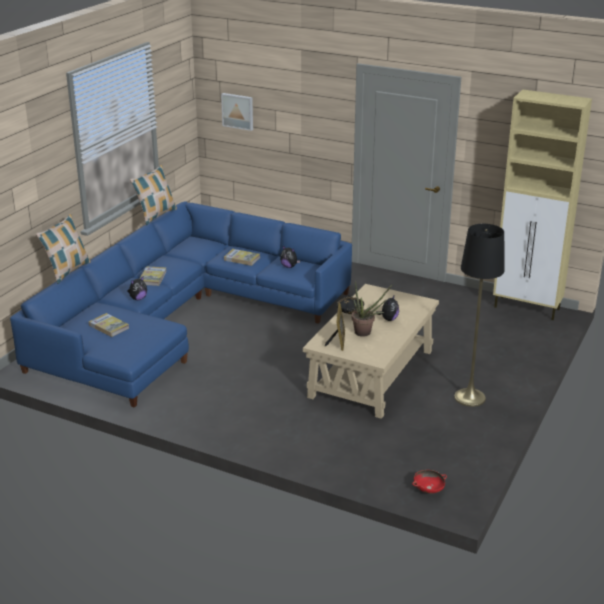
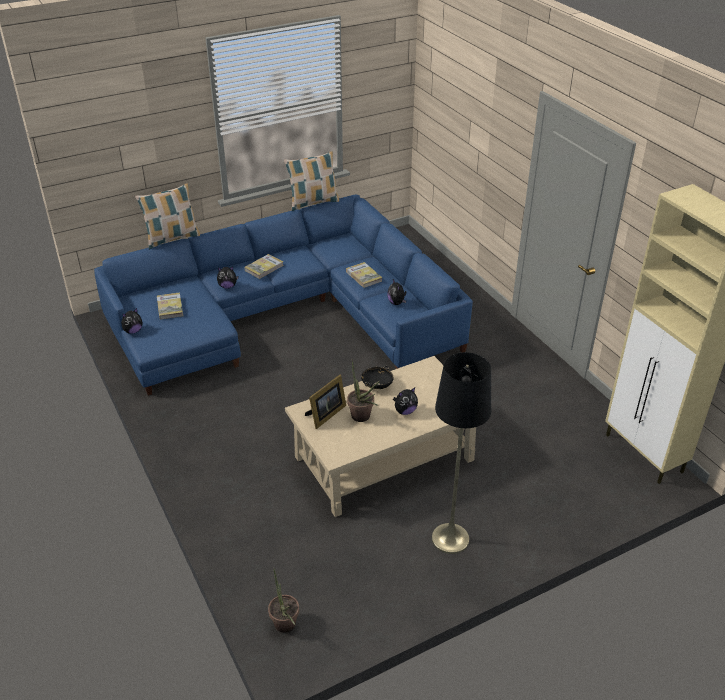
camera: 35 degrees right, 10 degrees up
(96, 353) = (133, 331): none -> plush toy
(238, 111) = (442, 111): picture -> none
(428, 489) = (286, 628): red bowl -> potted plant

